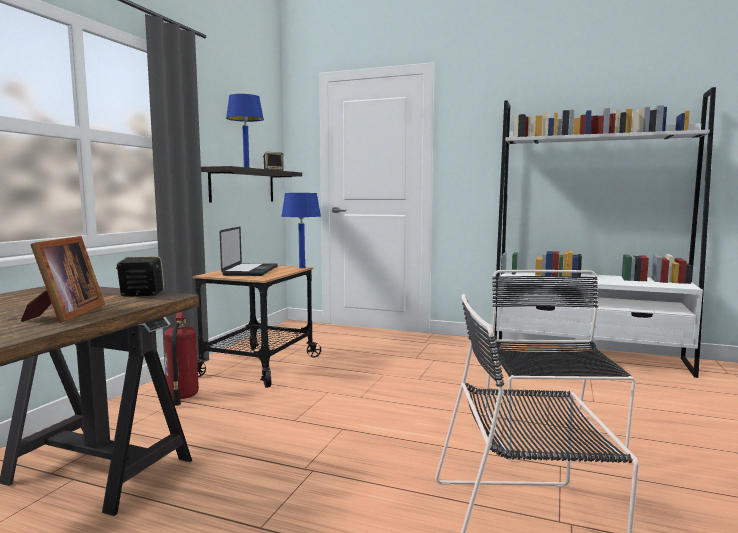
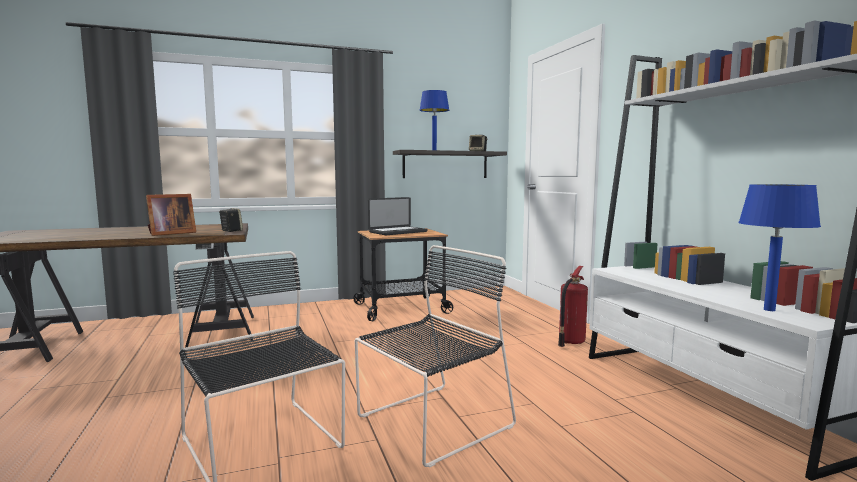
camera: 50 degrees right, 0 degrees up
(182, 397) = (325, 311): fire extinguisher -> fire extinguisher (570, 342)
(302, 268) = (437, 234): blue table lamp -> blue table lamp (769, 310)

